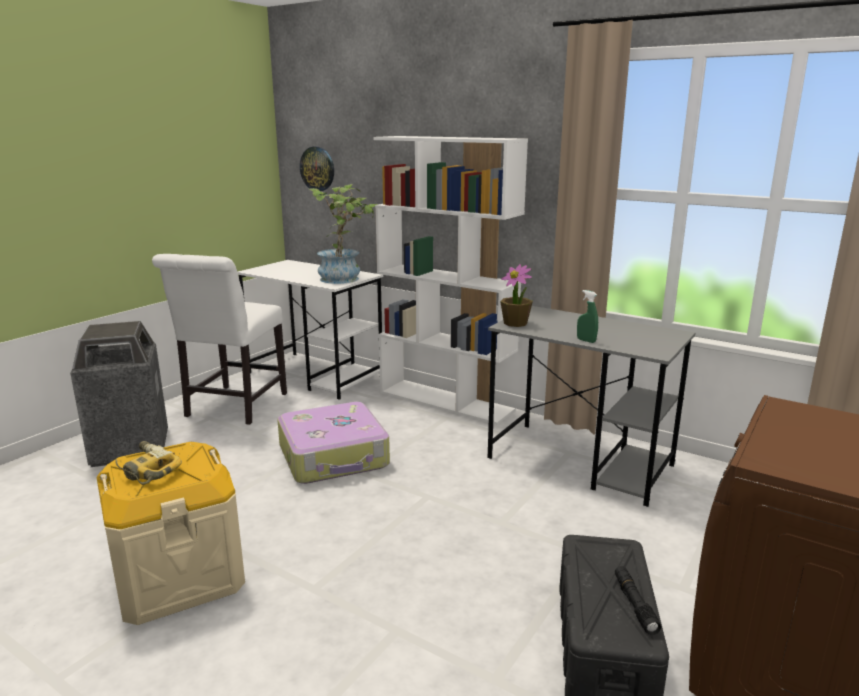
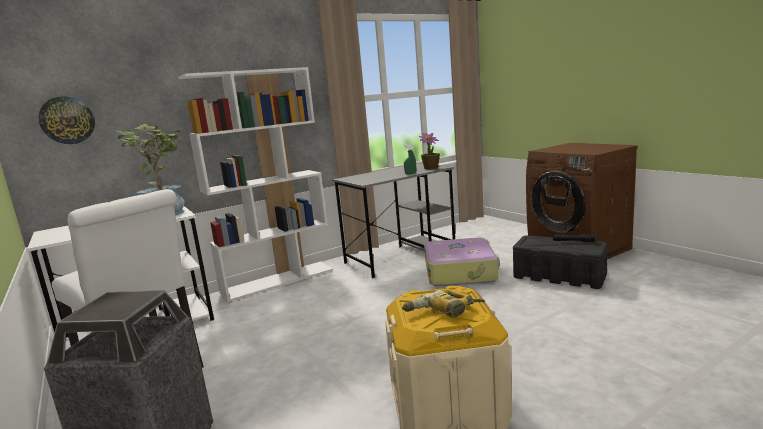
camera: 65 degrees left, 5 degrees down
(334, 456) = (315, 328): suitcase -> suitcase (460, 272)
(515, 323) = (363, 181): potted plant -> potted plant (431, 168)

